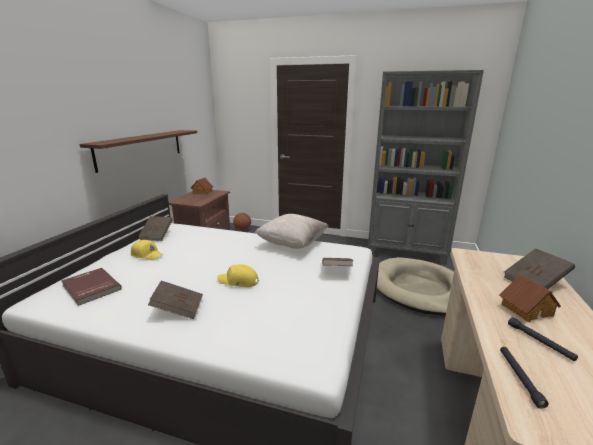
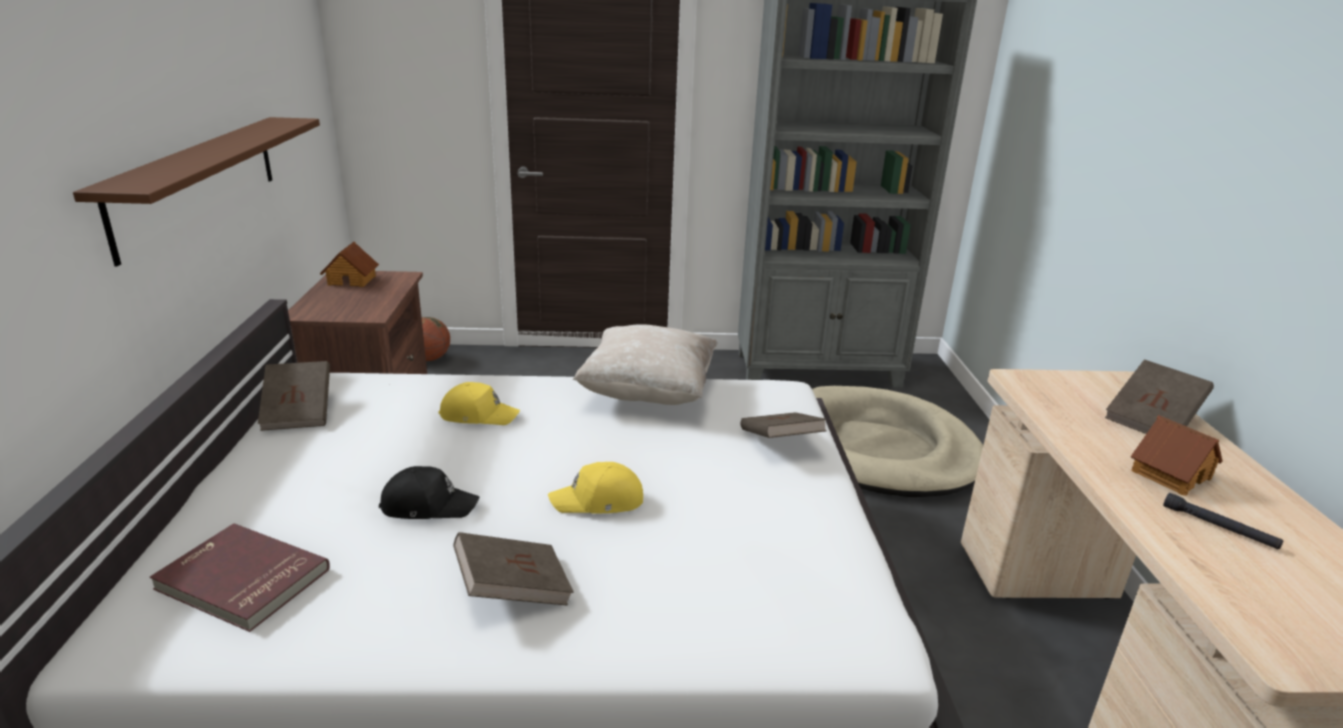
camera: 20 degrees left, 5 degrees up
(147, 254) = (317, 469): yellow cap -> yellow cap (478, 415)
(173, 273) = (428, 505): none -> black cap
(519, 378) = (1228, 593): black flashlight -> none

